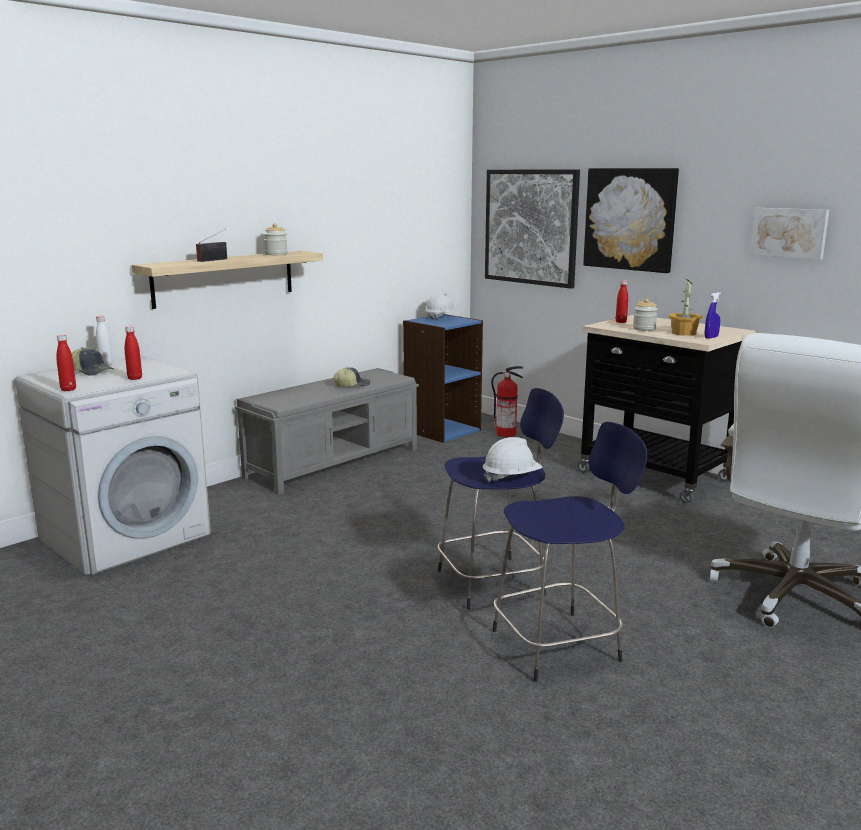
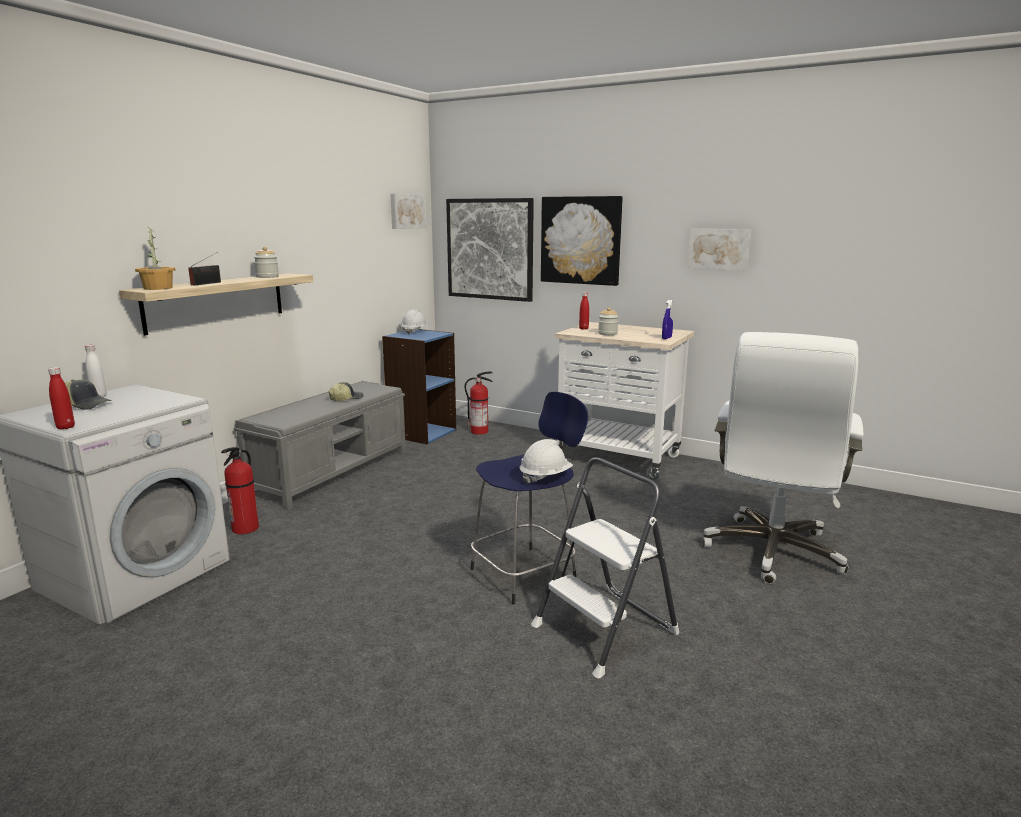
camera: 15 degrees left, 0 degrees up
(135, 378) = (140, 409): red bottle -> none
(233, 507) = (245, 529): none -> fire extinguisher
(441, 184) = (407, 211): none -> picture
(560, 644) = (609, 627): blue stool -> white step ladder
(655, 477) = (618, 459): black cart -> white cart
(683, 333) = (641, 335): potted plant -> potted plant (157, 288)

